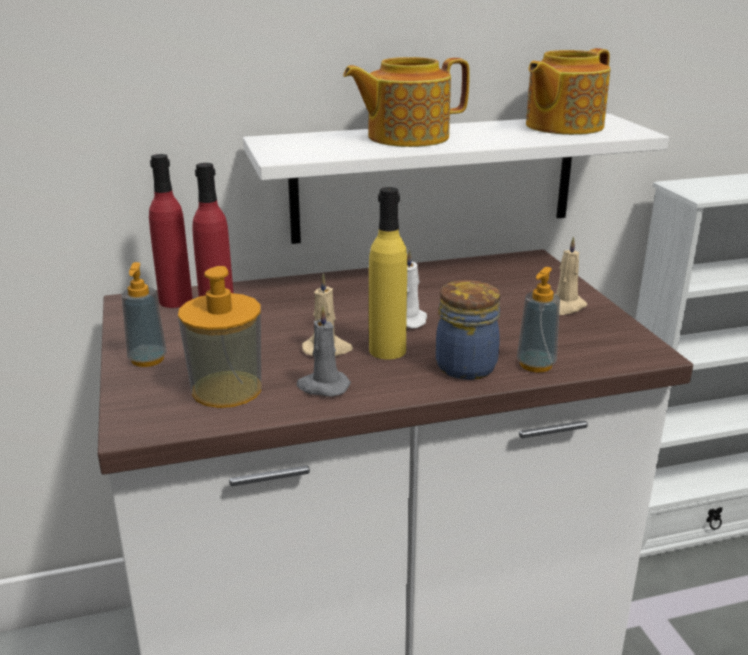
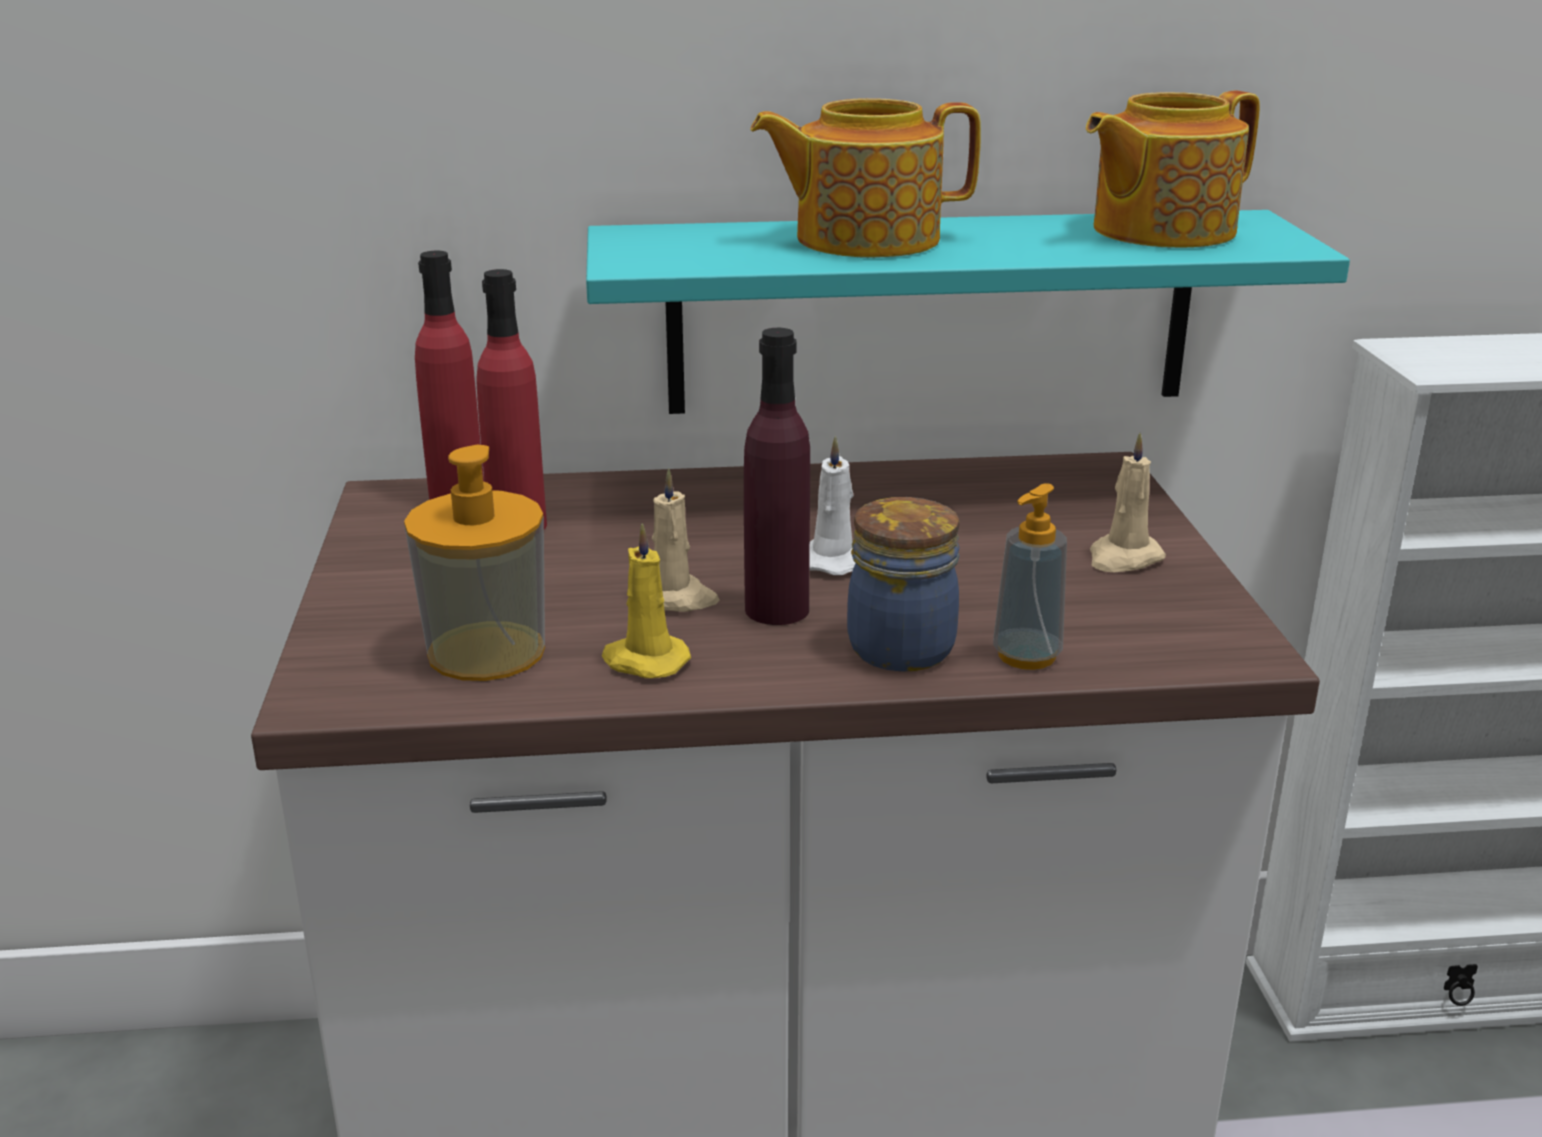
camera: 10 degrees right, 0 degrees up
(147, 359) = (378, 592): soap dispenser -> none
(322, 386) = (644, 661): grey candle -> yellow candle
(387, 350) = (776, 609): yellow bottle -> purple bottle
(435, 178) = (930, 312): white shelf -> turquoise shelf

